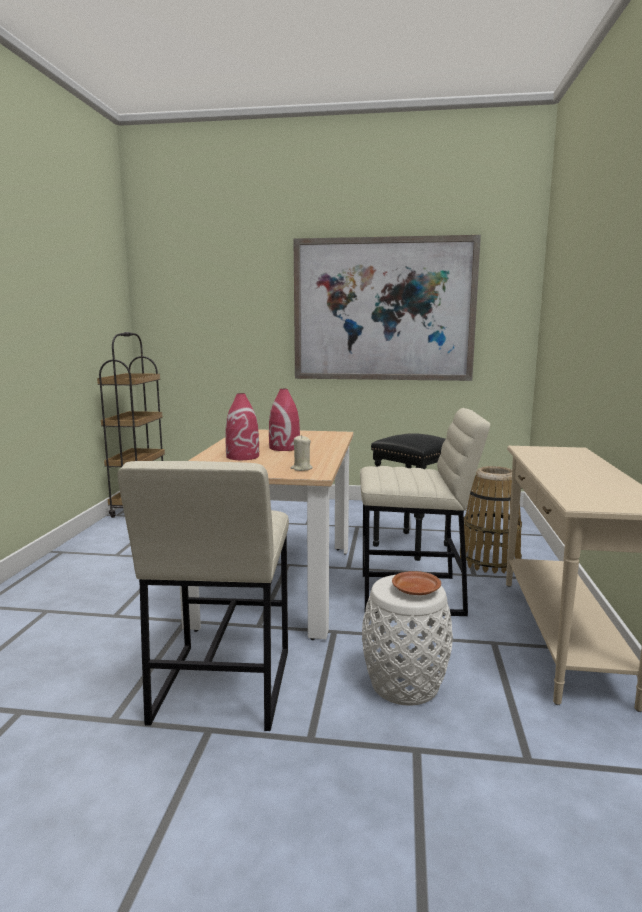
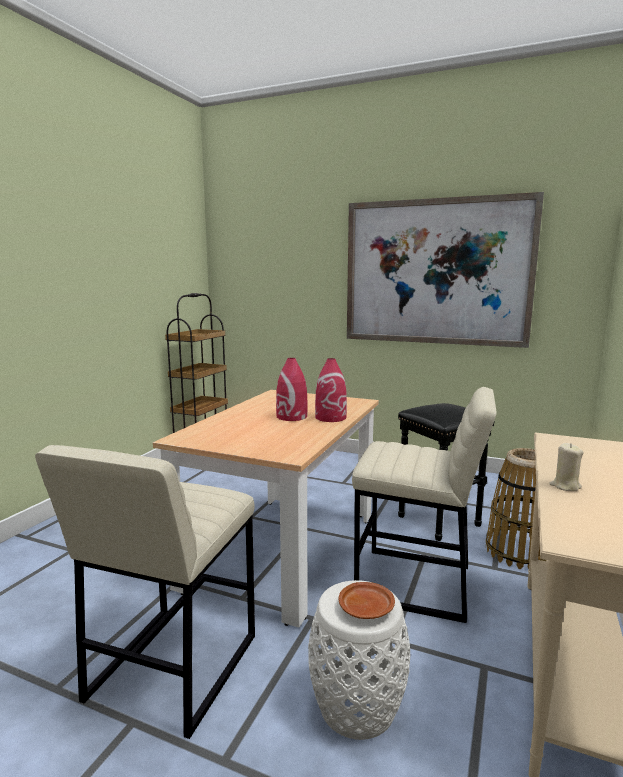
camera: 15 degrees right, 0 degrees up
(243, 456) = (242, 425): red vase -> red vase (331, 417)
(301, 468) = (284, 446): beige candle -> beige candle (565, 486)

